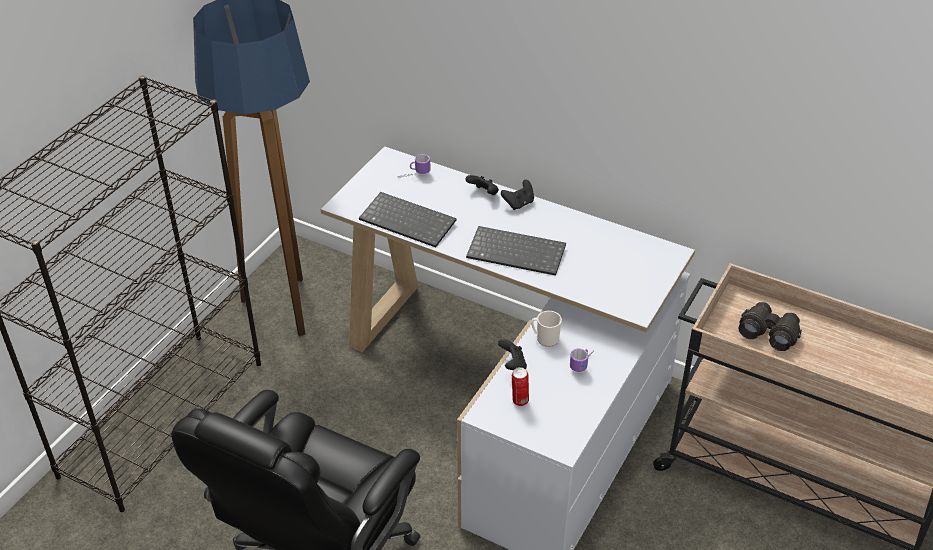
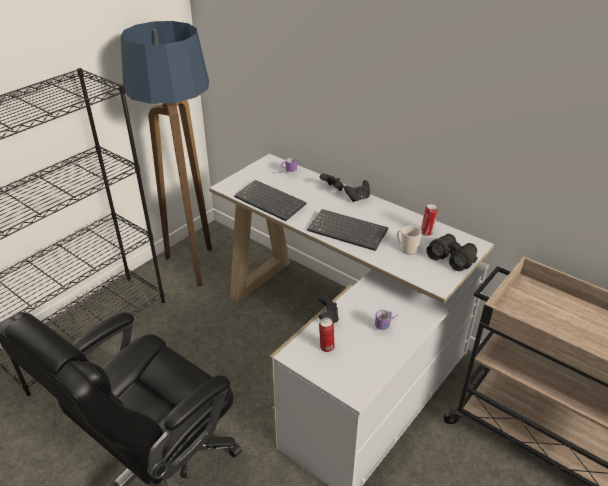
camera: 10 degrees right, 5 degrees down
(545, 338) = (359, 300): mug -> mug (406, 248)
(613, 243) = (427, 232): none -> can
(769, 332) = (553, 316): black binoculars -> black binoculars (452, 257)

